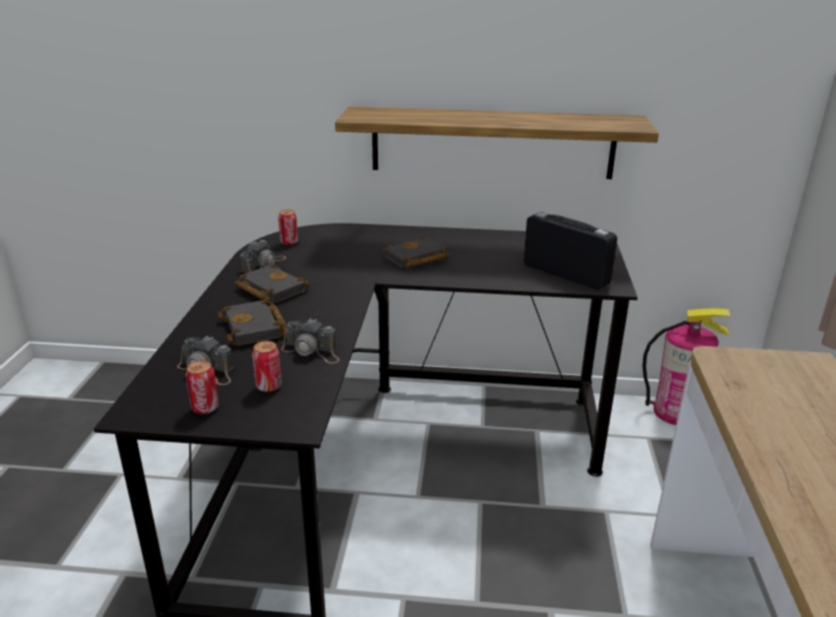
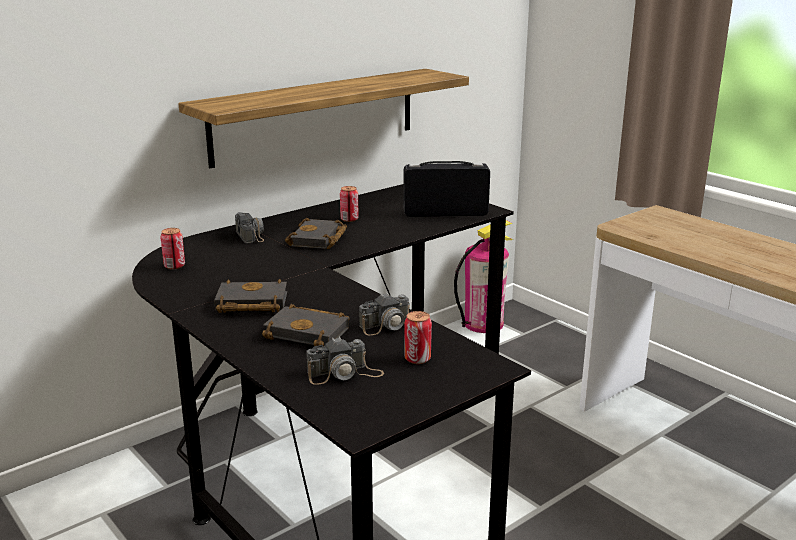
camera: 45 degrees left, 5 degrees down
(205, 408) = (407, 394): can -> can (349, 219)
(264, 264) = (194, 289): camera -> camera (251, 234)

